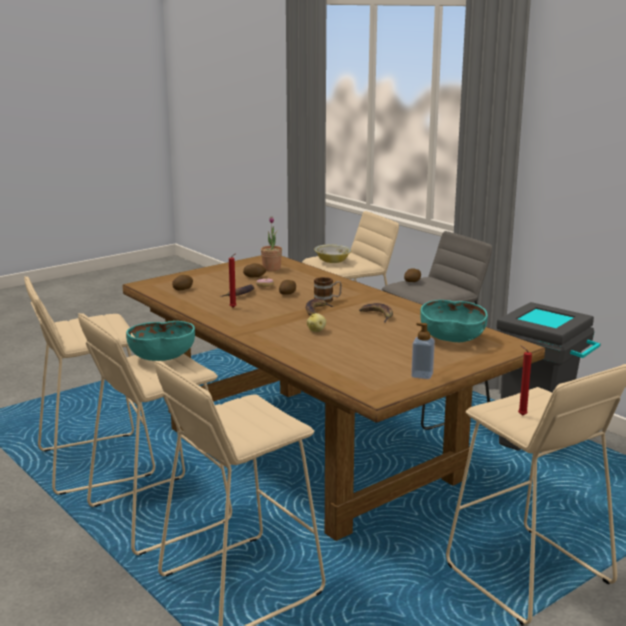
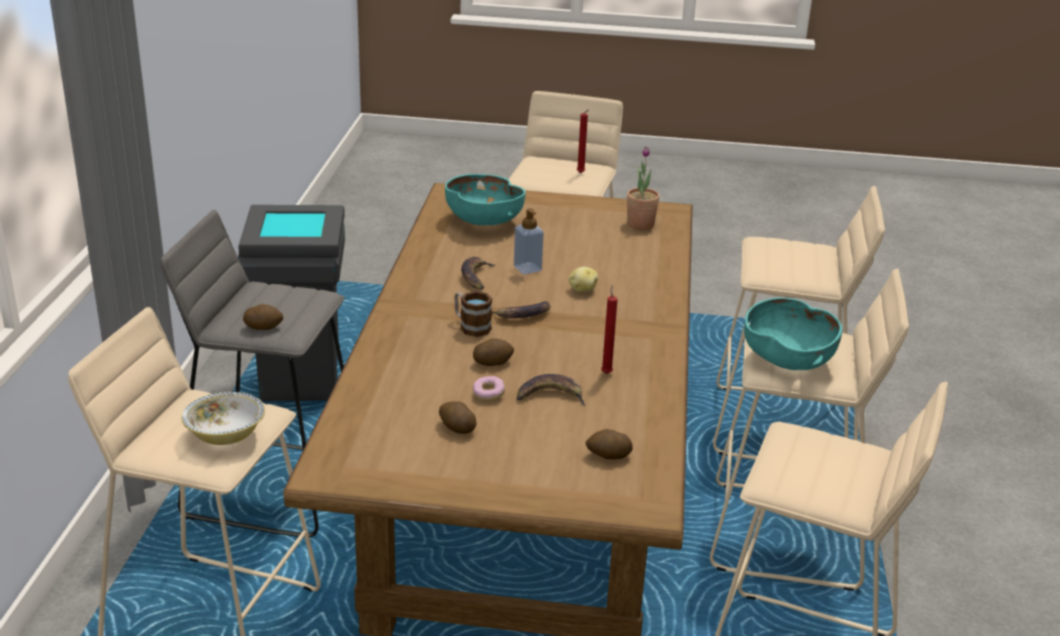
camera: 135 degrees left, 10 degrees up
(271, 269) = (393, 435): potted plant -> potted plant (640, 224)
(422, 375) = (596, 208): soap dispenser -> soap dispenser (527, 269)

